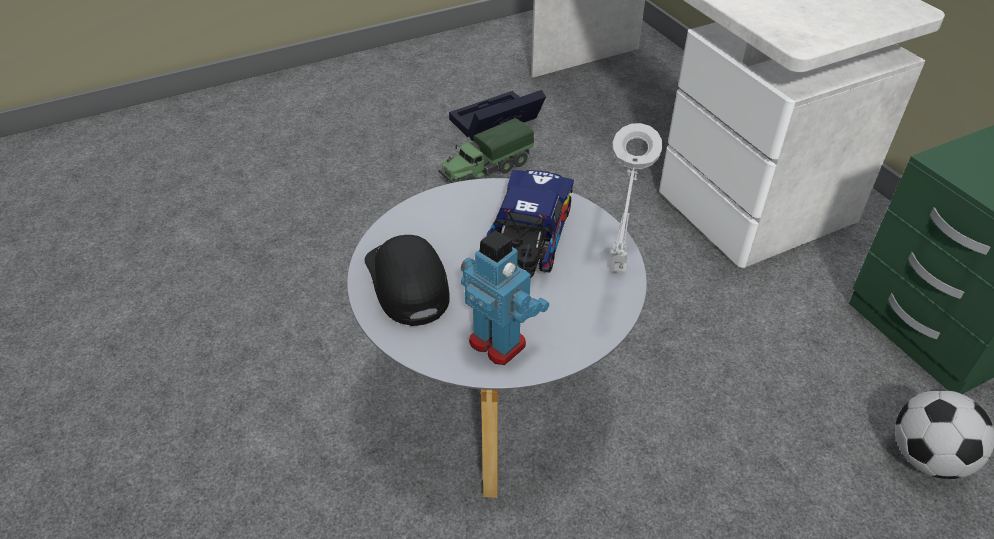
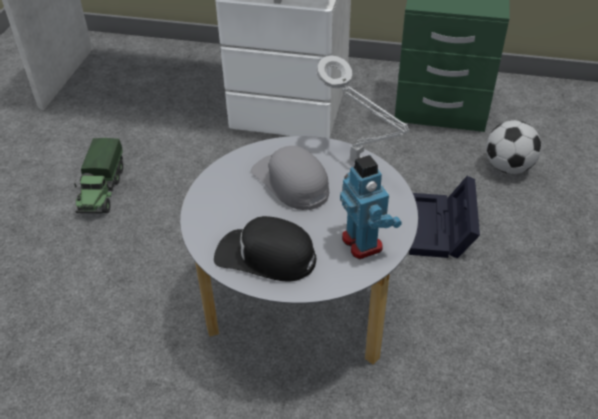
camera: 50 degrees left, 0 degrees up
(495, 123) = (62, 157): black storage box -> black storage box (441, 230)
(498, 342) = (363, 243): toy robot -> toy robot turned 75 degrees clockwise
(527, 242) = (291, 182): toy truck -> grey cap

